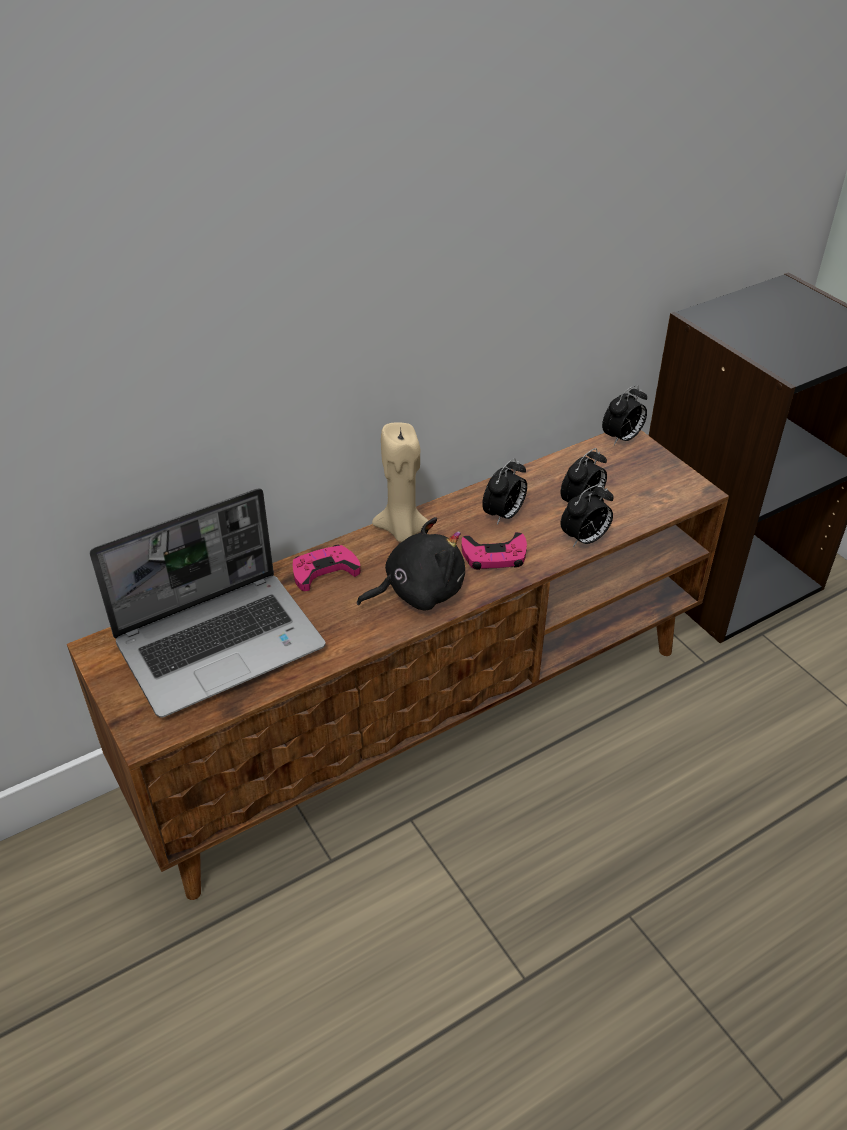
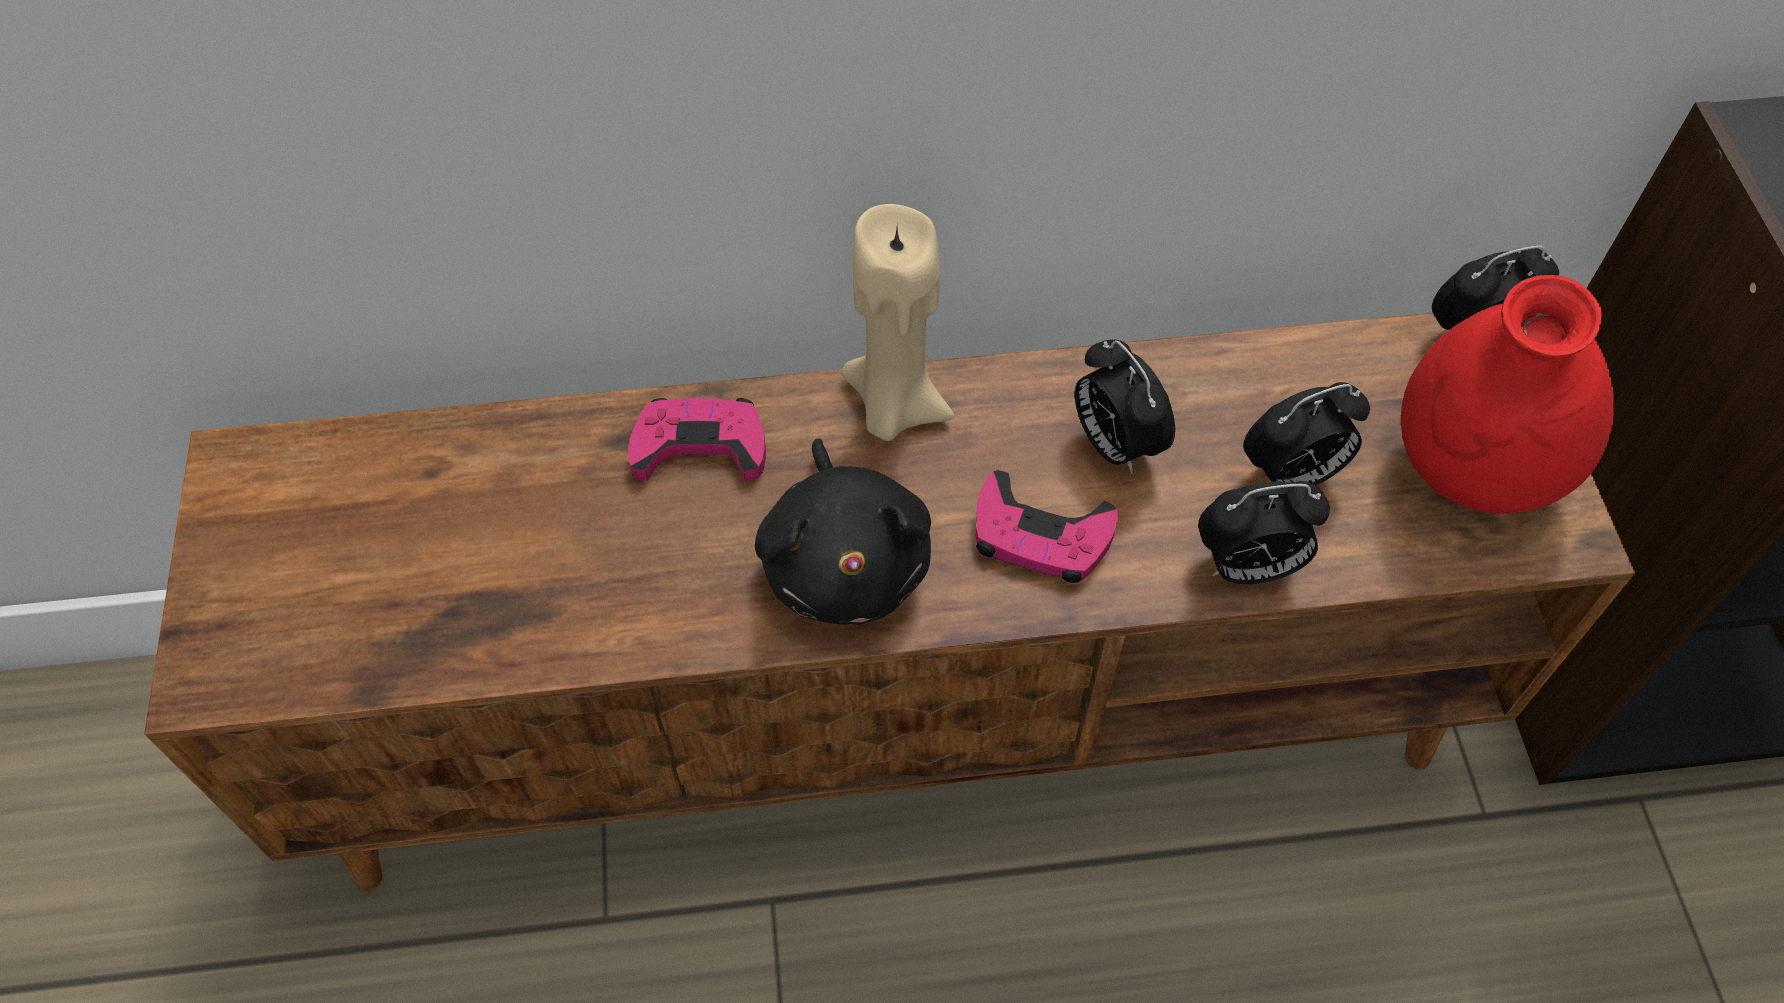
camera: 25 degrees right, 15 degrees up
(222, 643) = (435, 536): laptop -> none
(418, 591) = (845, 562): black plush toy -> black plush toy turned 75 degrees clockwise
(504, 515) = (1114, 444): alarm clock -> alarm clock turned 90 degrees clockwise
(648, 482) = (1470, 471): none -> red vase

